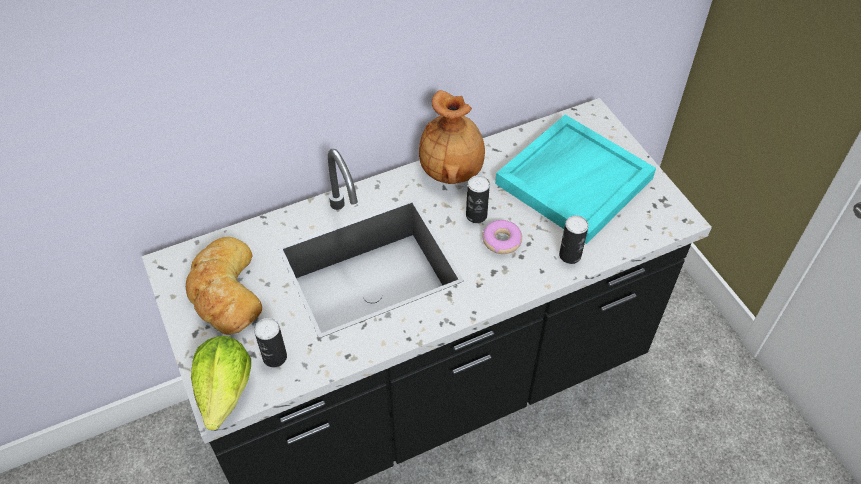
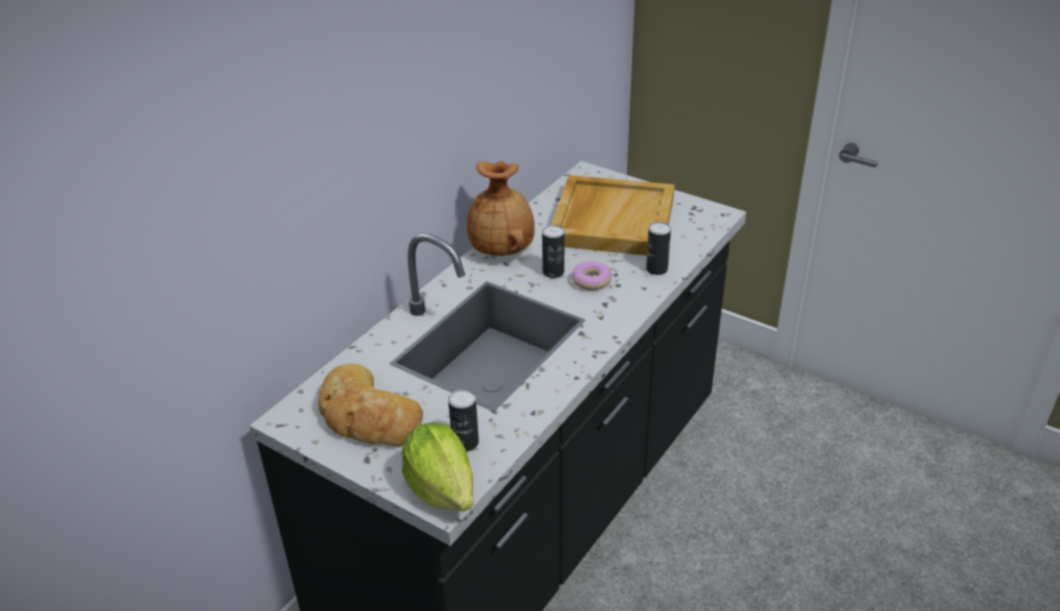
camera: 30 degrees left, 15 degrees down
(574, 180) = (612, 220): turquoise tray -> beige tray

